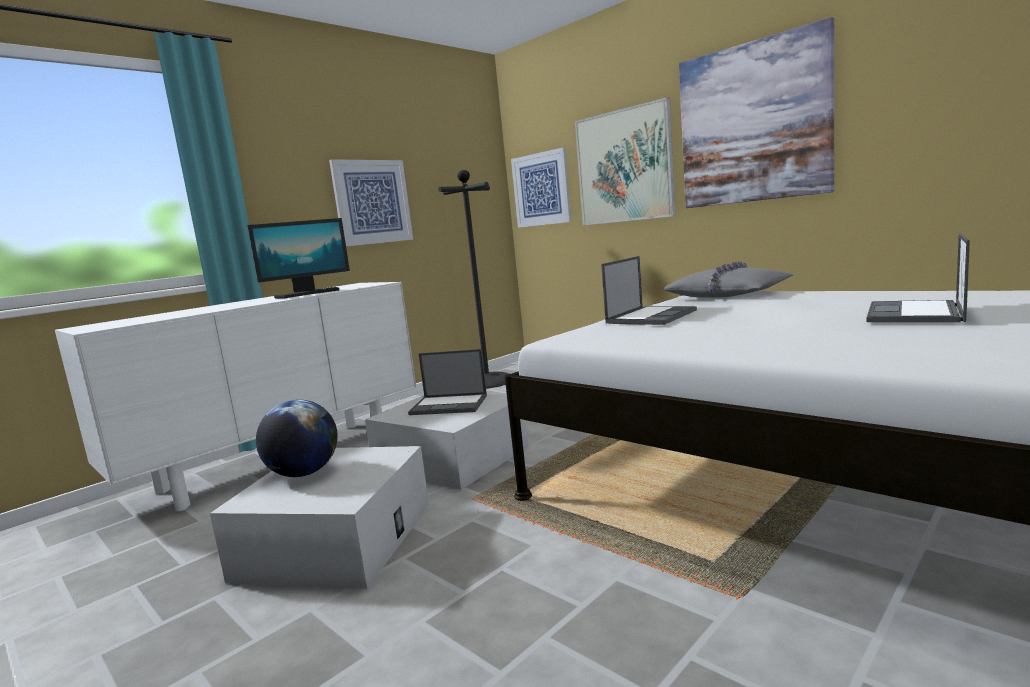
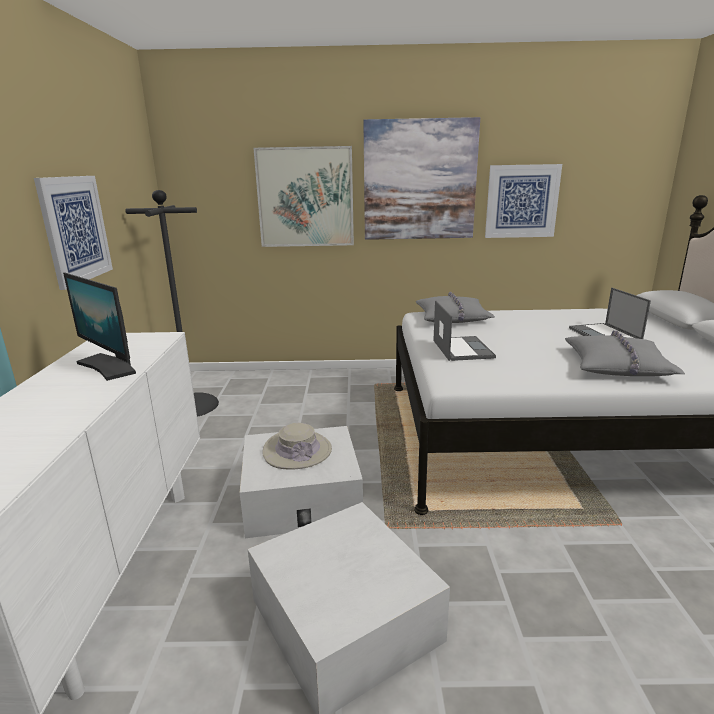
camera: 45 degrees left, 10 degrees up
(304, 473) = (316, 574): globe -> none
(308, 293) = (109, 366): monitor -> monitor turned 120 degrees clockwise
(450, 405) = (297, 450): laptop -> beige hat
(541, 189) = (208, 207): picture -> picture (522, 201)
(819, 341) = (617, 366): none -> grey pillow

